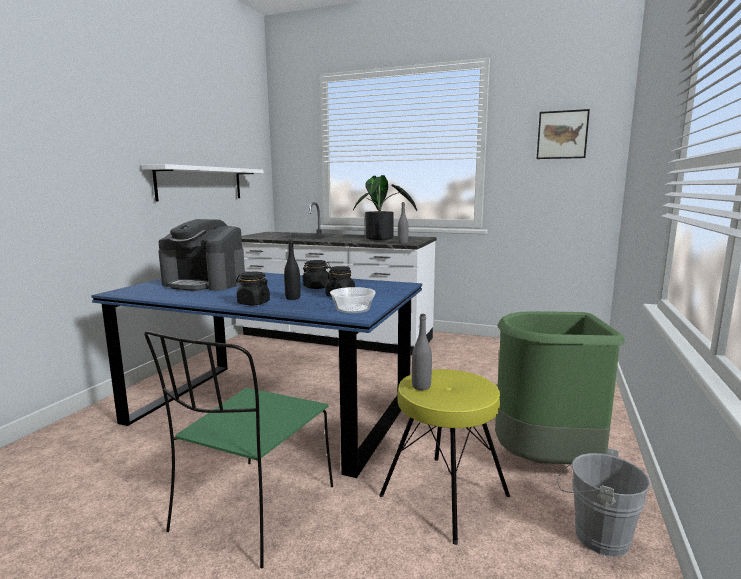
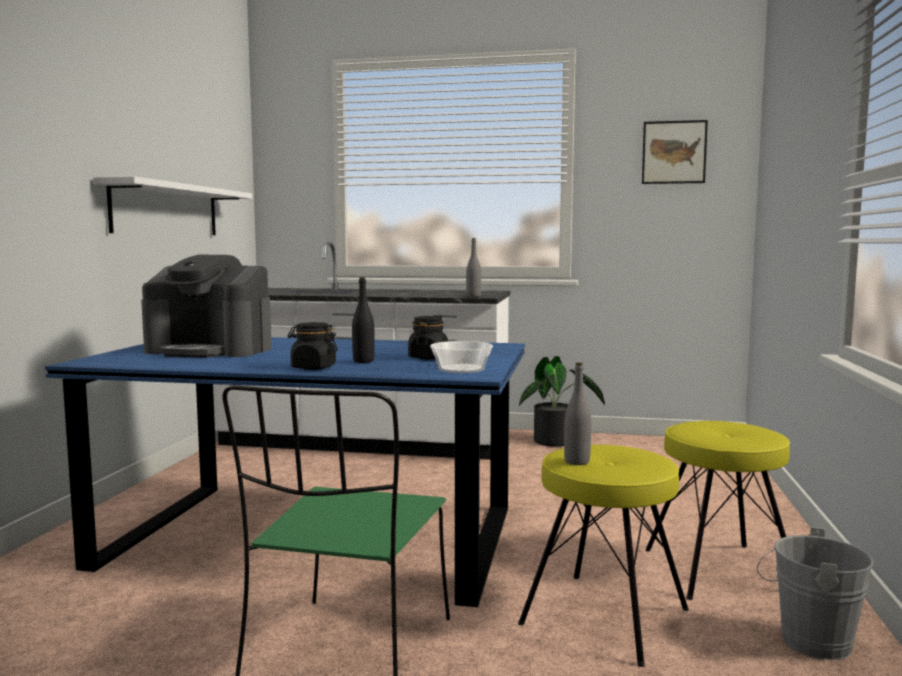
camera: 10 degrees left, 5 degrees down
(317, 287) = (384, 350): black jar -> none
(382, 238) = (437, 292): potted plant -> potted plant (558, 442)
(547, 463) = (720, 570): green trash can -> yellow stool

